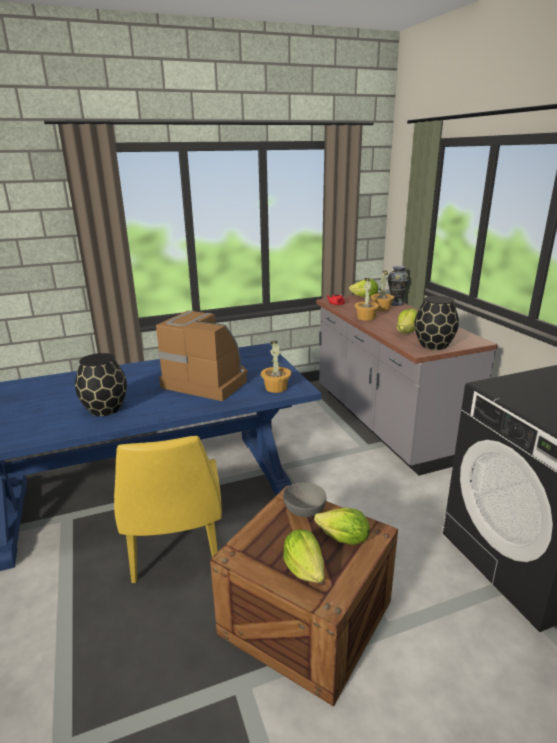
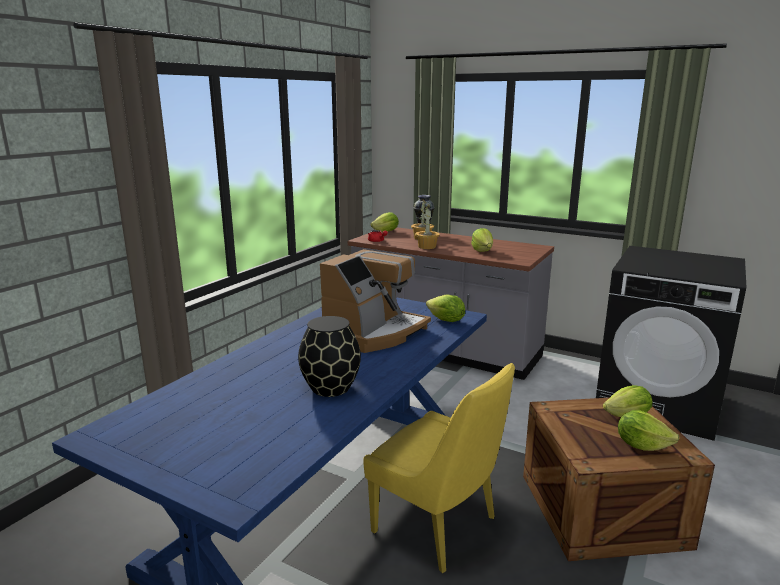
camera: 40 degrees left, 5 degrees down
(207, 381) = (374, 333): coffee machine -> coffee machine turned 135 degrees clockwise
(276, 388) = (446, 321): potted plant -> lettuce
(304, 510) = (572, 411): grey bowl -> none
(434, 345) = (521, 255): black vase -> none

